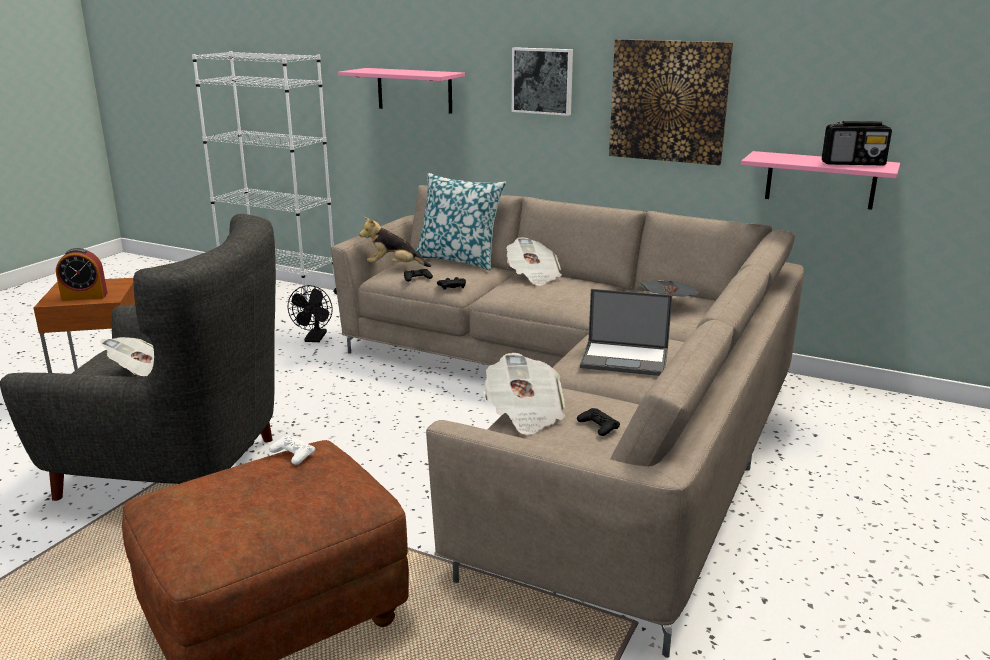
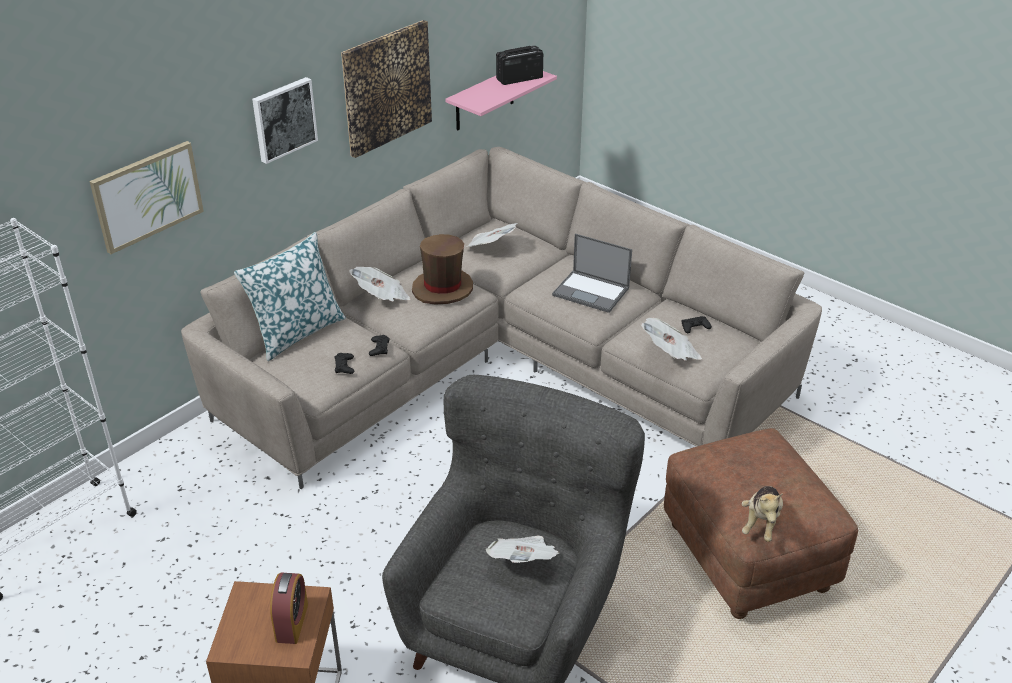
camera: 75 degrees left, 15 degrees up
(293, 454) = (712, 464): white game controller -> none
(315, 339) = (243, 513): black fan -> none
(394, 267) = (296, 377): plush toy -> plush toy (761, 523)
(414, 90) = (147, 196): pink shelf -> picture
(567, 295) = (443, 289): none -> brown hat
(626, 359) = (592, 292): laptop -> laptop turned 90 degrees clockwise
(853, 163) = (519, 79): radio -> radio turned 135 degrees counterclockwise

